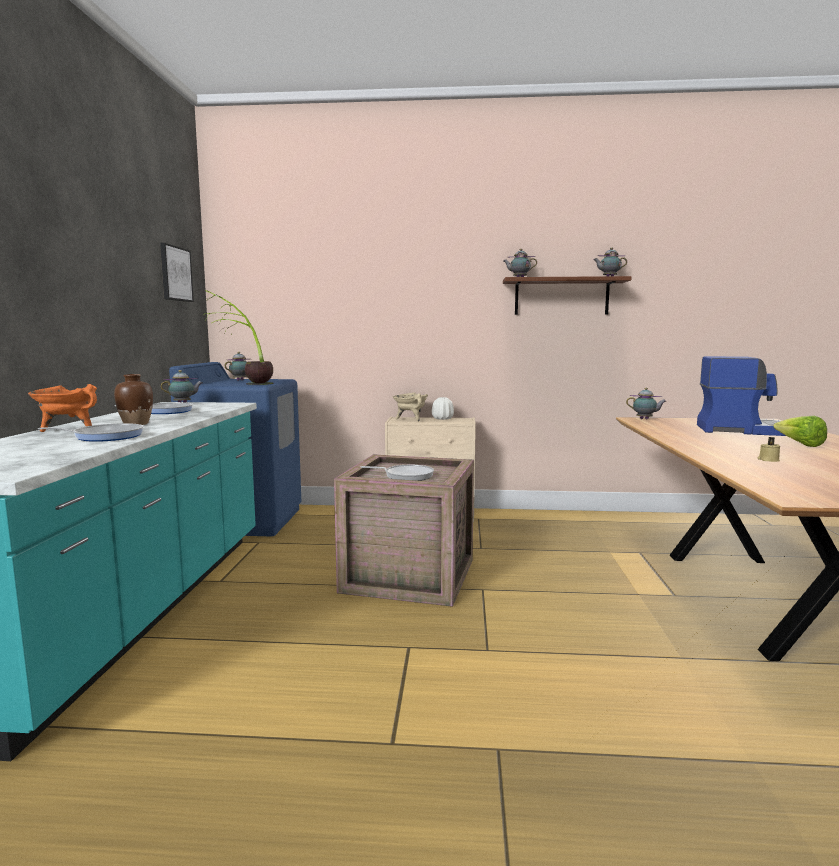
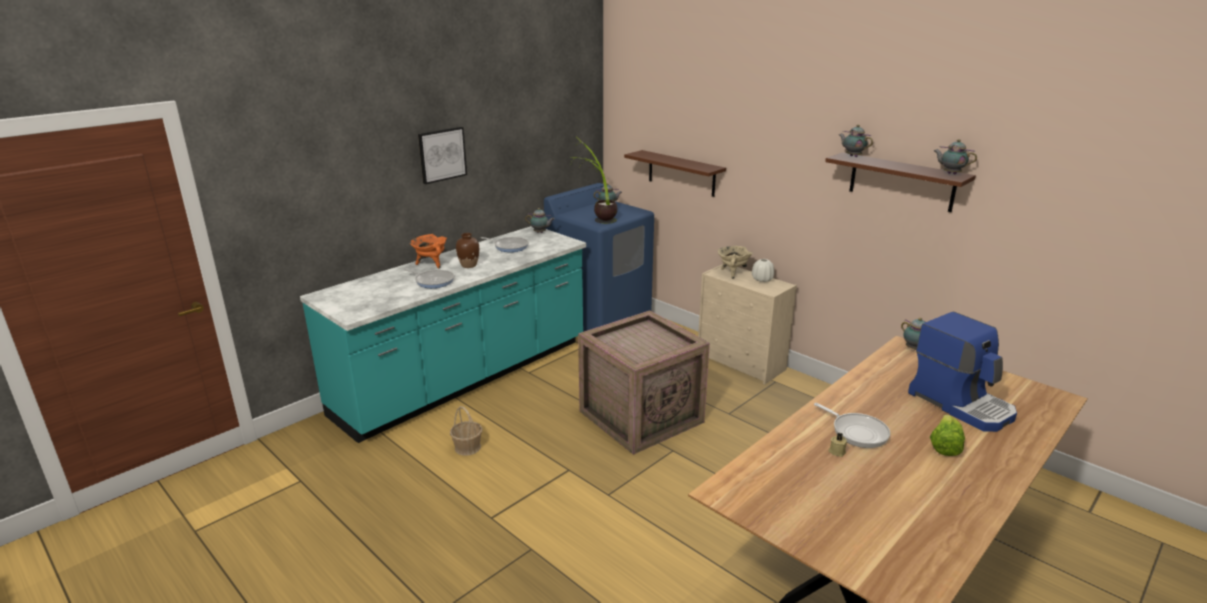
camera: 40 degrees right, 15 degrees up
(175, 273) = (562, 117): picture -> picture (442, 154)
(238, 681) = (467, 447): none -> basket
(322, 333) = (681, 173): none -> brown shelf
(406, 476) = (635, 344): frying pan -> frying pan (857, 432)

